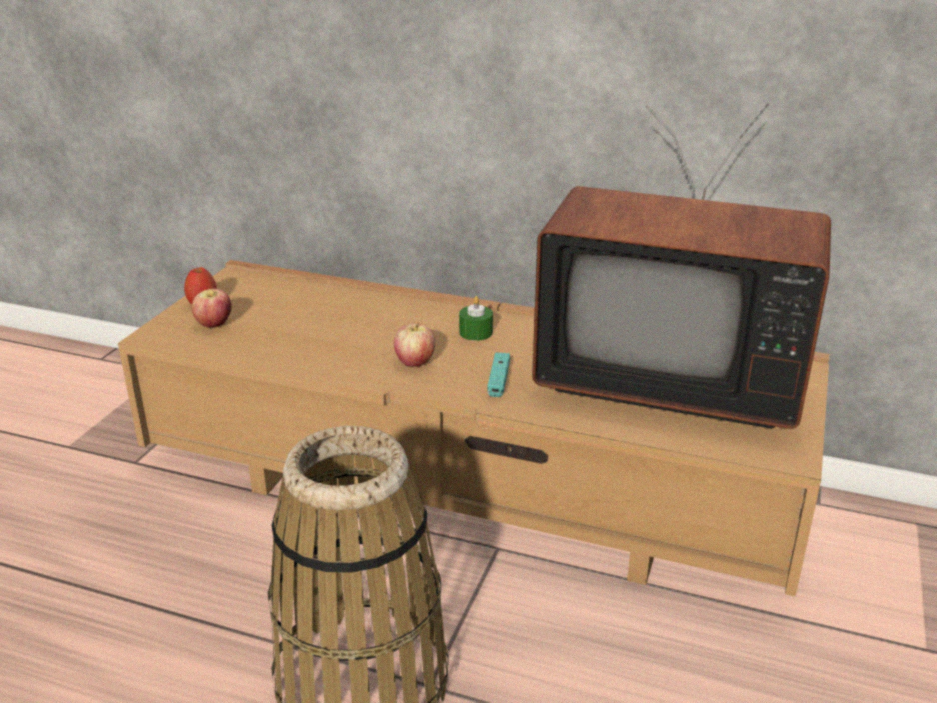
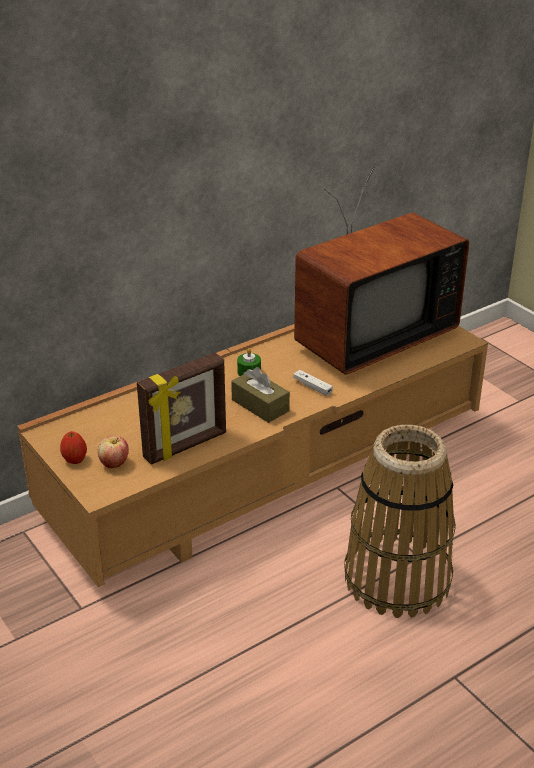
camera: 55 degrees left, 5 degrees up
(284, 349) = (186, 446): none -> picture frame
(415, 362) = (260, 405): apple -> brown tissue box
(498, 380) = (312, 387): turquoise game controller -> white game controller

